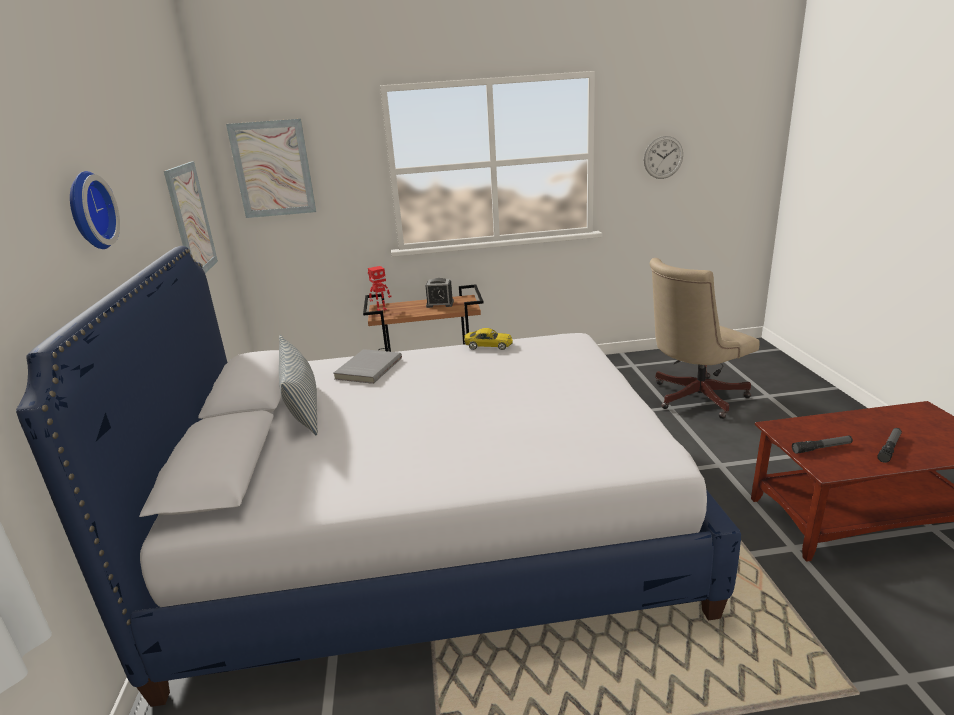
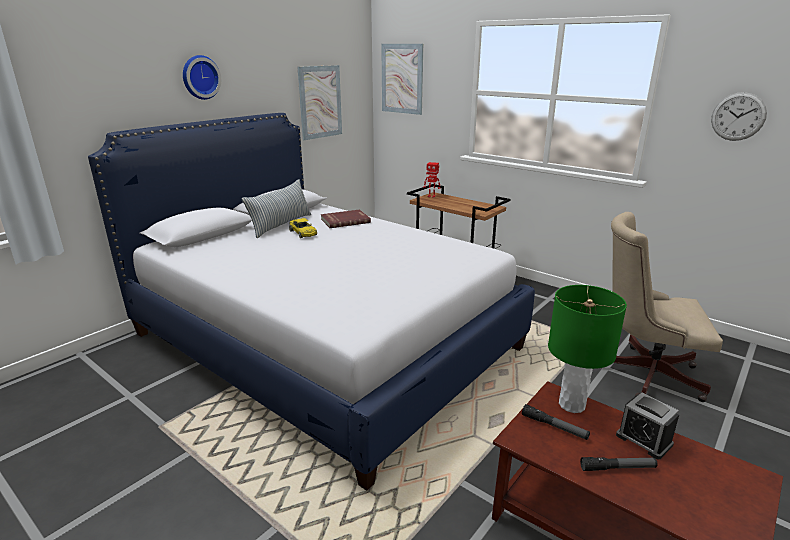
camera: 45 degrees right, 0 degrees up
(367, 368) = (345, 220): grey book -> red book
(440, 304) = (470, 204): alarm clock -> alarm clock (644, 440)
(488, 345) = (429, 235): yellow toy car -> yellow toy car (303, 233)
(797, 428) = (571, 404): none -> green table lamp

